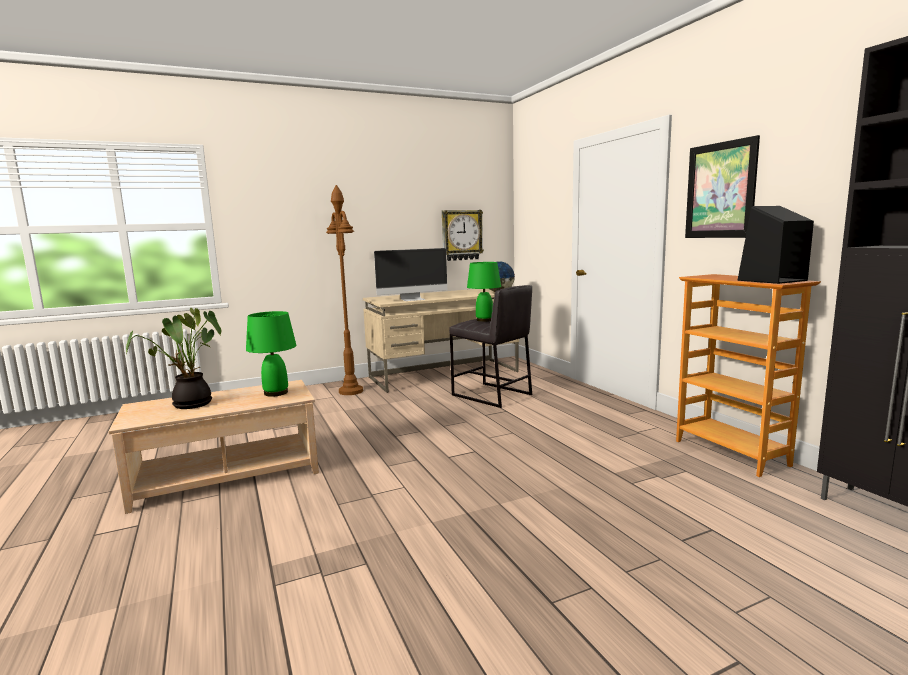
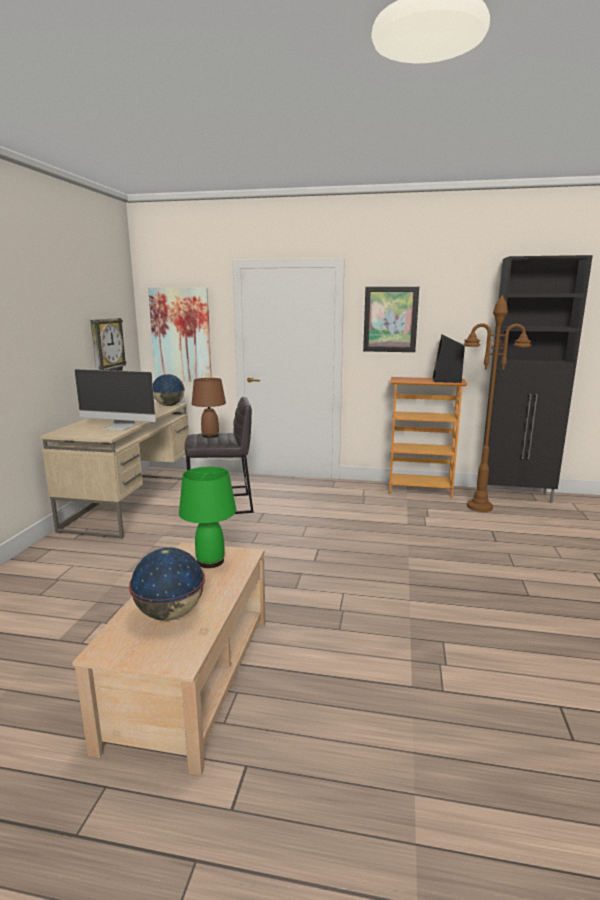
camera: 55 degrees left, 5 degrees up
(189, 405) = (170, 613): potted plant -> globe
(351, 391) = (78, 552): brown floor lamp -> brown floor lamp (480, 507)
(413, 299) = (119, 427): monitor -> monitor turned 90 degrees clockwise
(484, 320) = (210, 436): green table lamp -> brown table lamp
(537, 225) = (181, 335): none -> picture

